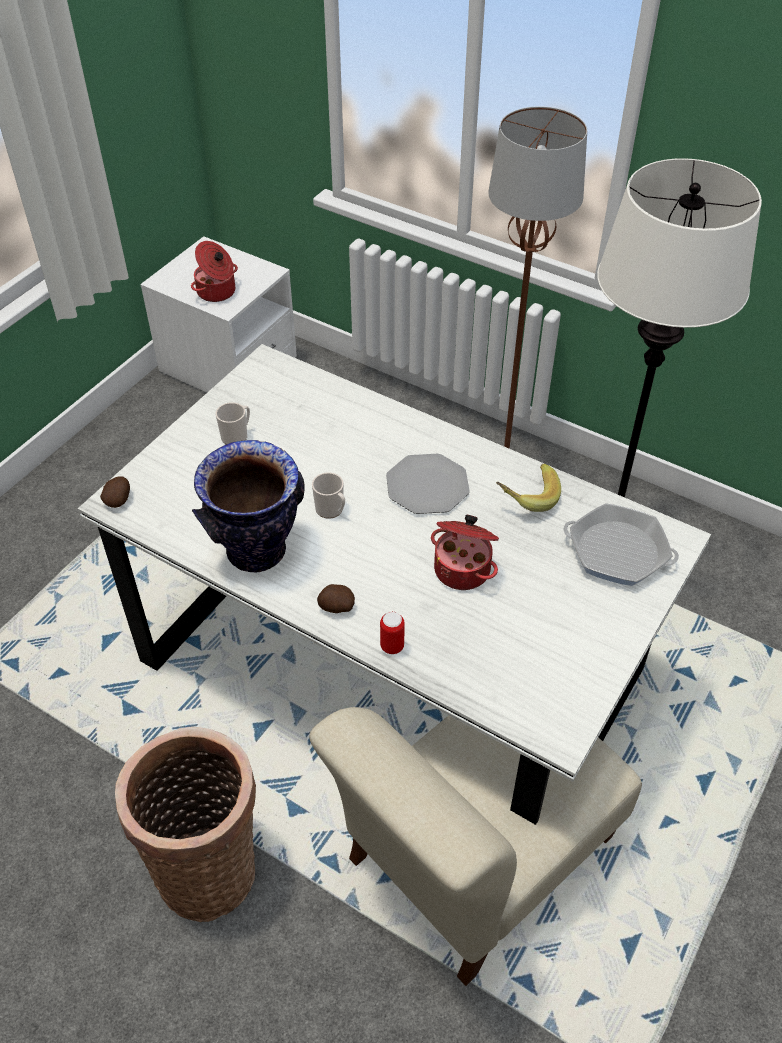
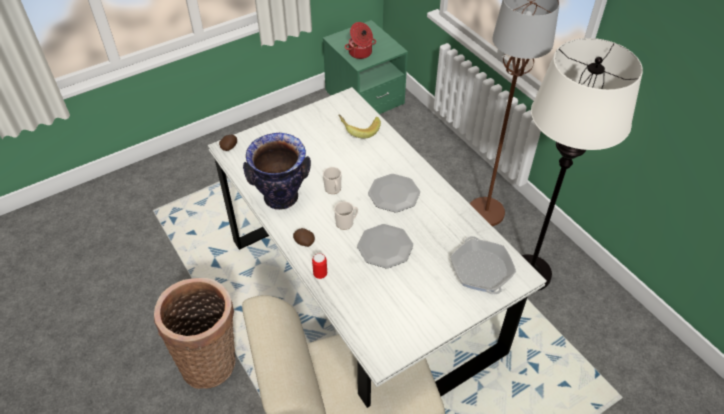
camera: 25 degrees right, 0 degrees up
(228, 365) = (364, 97): white nightstand -> green nightstand
(237, 435) = (308, 133): mug -> mug (346, 223)
(463, 569) = (385, 247): cooking pot -> plate
(526, 496) = (446, 219): banana -> banana (359, 130)
(618, 551) = (481, 270): frying pan -> frying pan turned 150 degrees counterclockwise

